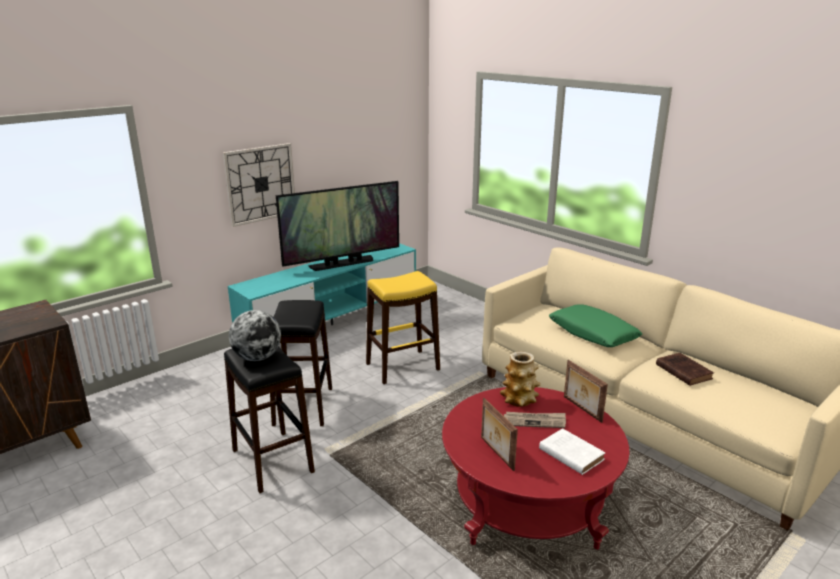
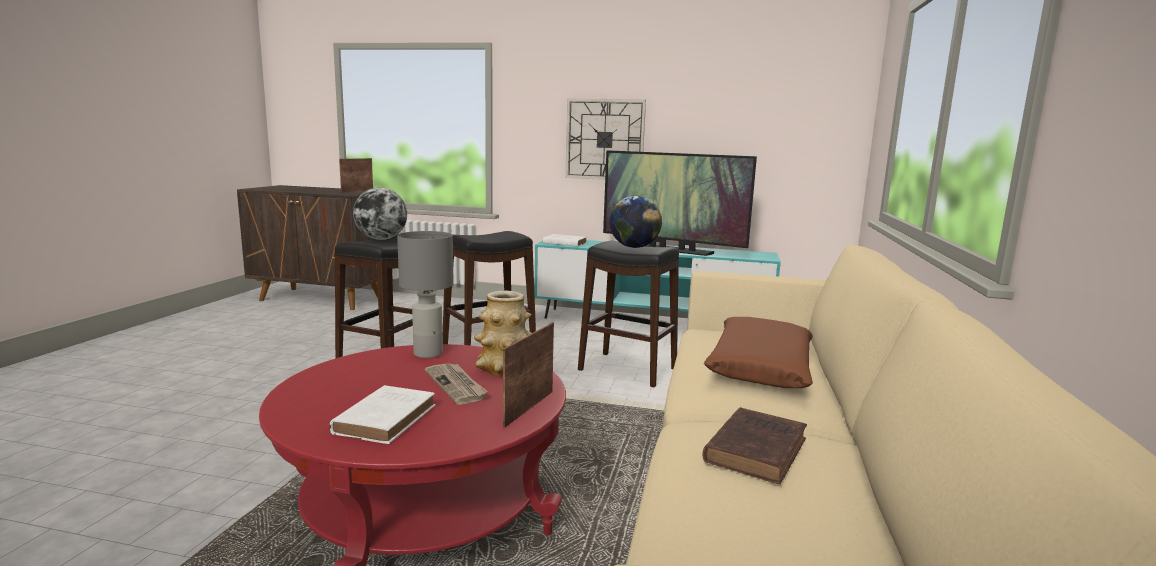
camera: 55 degrees right, 10 degrees down
(262, 288) = (564, 243): none -> white book
(403, 366) = (628, 369): yellow stool -> black stool
(404, 281) = (634, 247): none -> globe
(470, 417) = (427, 353): none -> grey table lamp
(496, 453) = (352, 378): picture frame -> picture frame (357, 191)
(592, 334) = (760, 367): green pillow -> brown pillow

